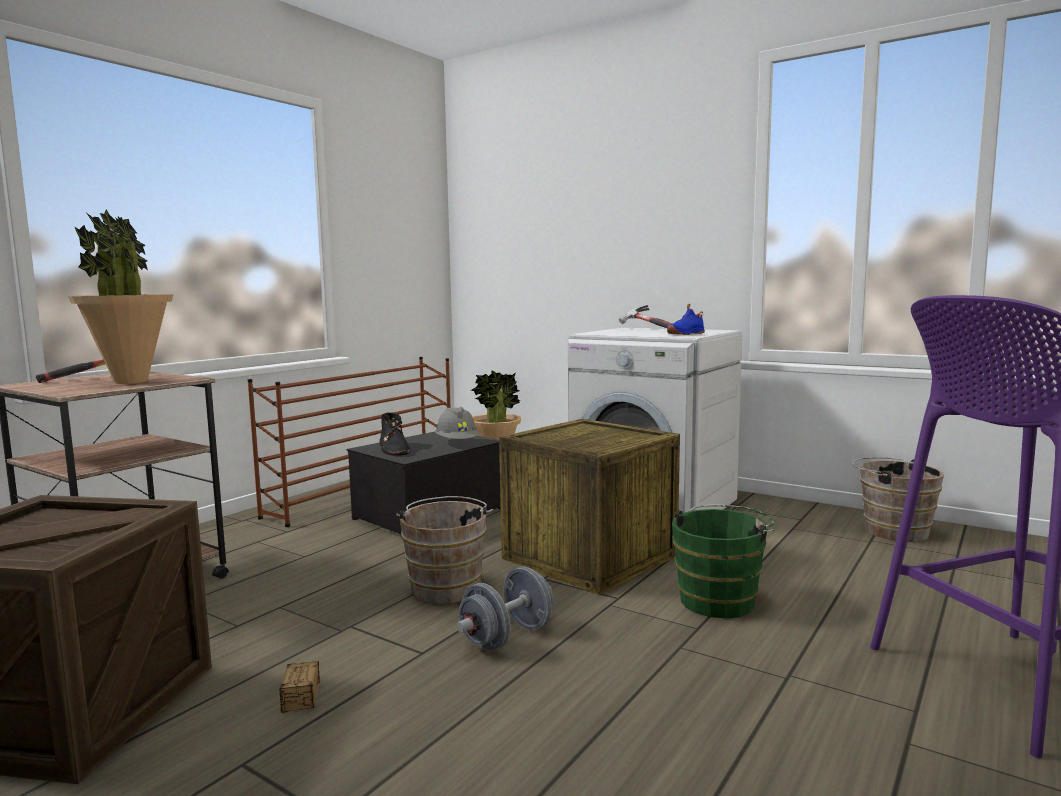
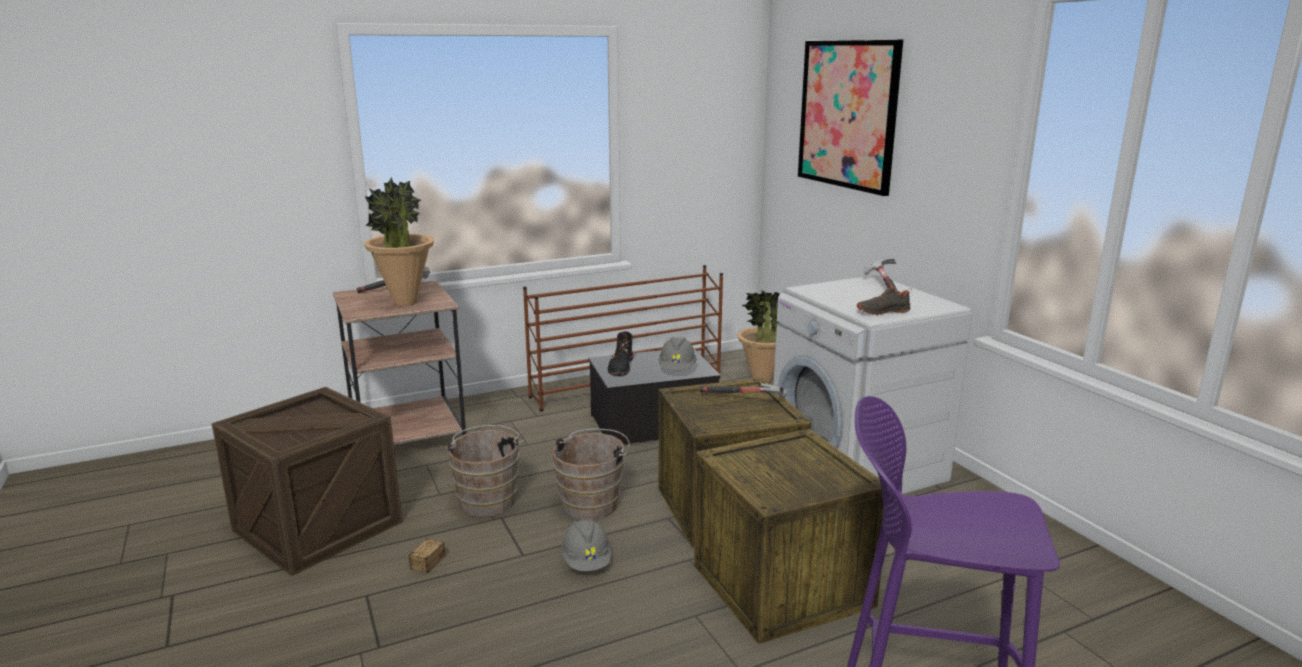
camera: 30 degrees right, 10 degrees up
(507, 637) = (586, 562): grey dumbbell -> grey hard hat
(556, 194) = (848, 114): none -> picture
(595, 431) = (743, 400): none -> hammer
(684, 334) = (882, 311): blue shoe -> black shoe
(720, 599) = (782, 585): green bucket -> crate
(891, 530) = (1065, 567): brown bucket -> brown bucket (488, 499)

